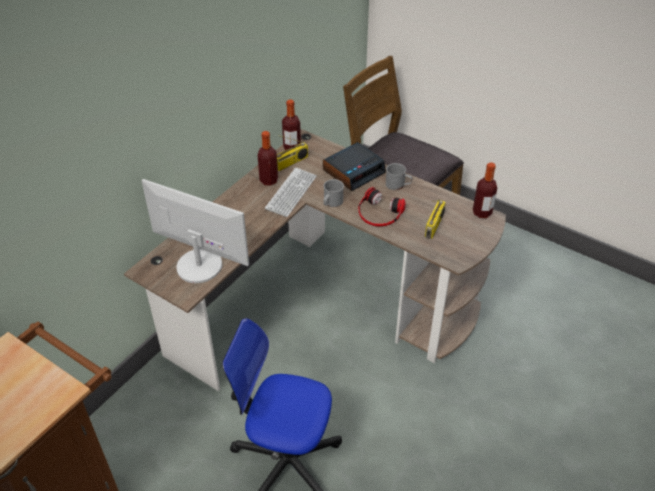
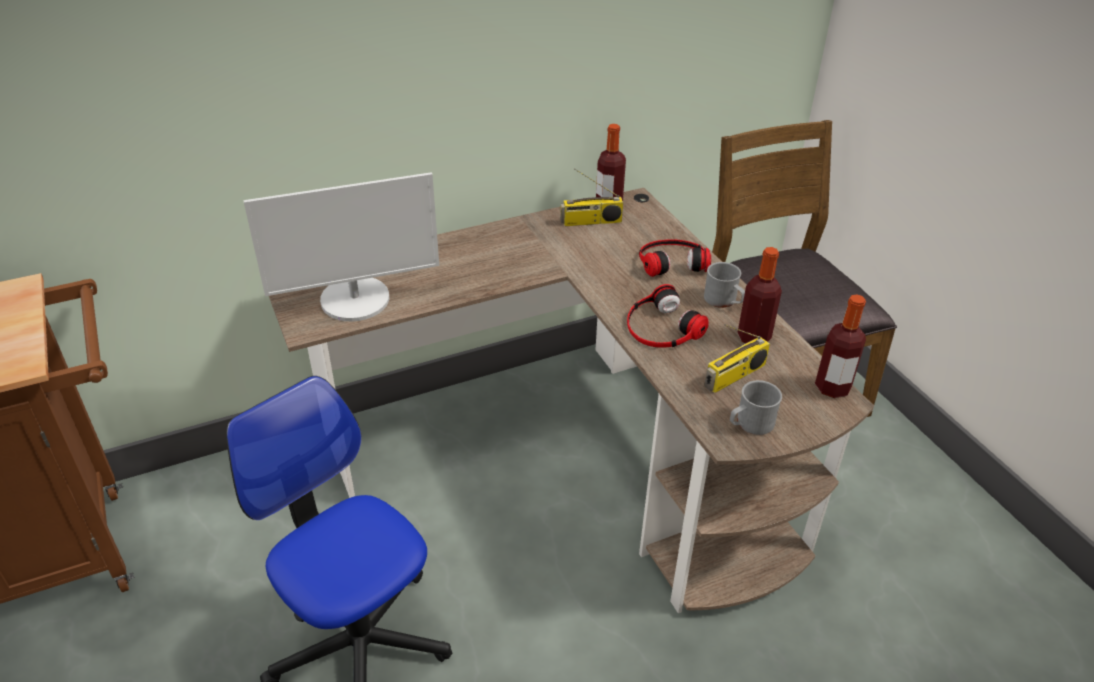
camera: 30 degrees right, 5 degrees down
(199, 265) = (356, 300): monitor -> monitor turned 105 degrees clockwise
(268, 180) = (541, 232): bottle -> bottle (753, 337)
(291, 193) = (557, 257): keyboard -> none
(331, 203) = (602, 289): grey mug -> grey mug (750, 424)
(354, 171) = (671, 261): alarm clock -> headphones

